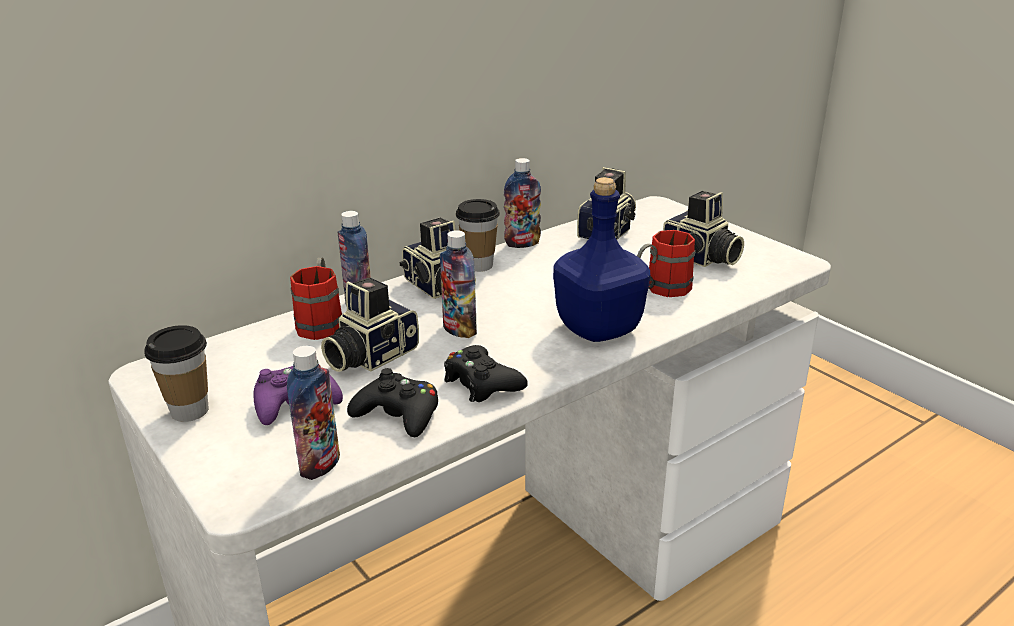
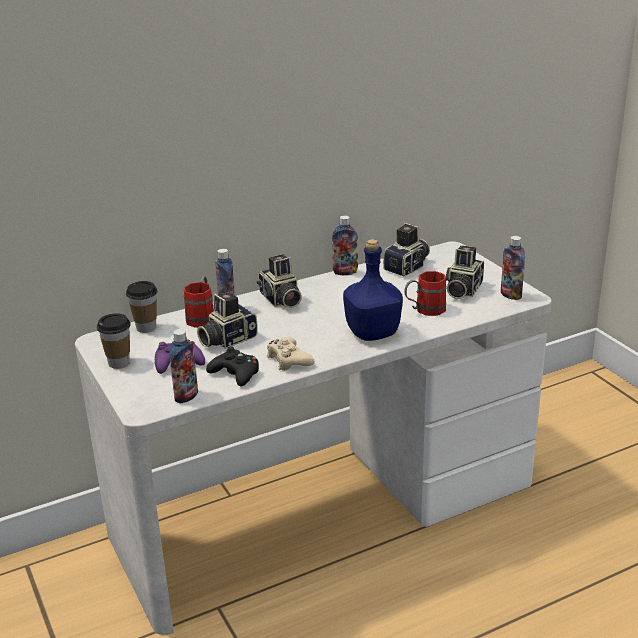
camera: 10 degrees right, 0 degrees up
(459, 330) = (285, 327): bottle -> bottle (511, 295)
(479, 265) = (311, 286): cup -> cup (146, 328)
(482, 383) = (289, 360): black game controller -> beige game controller
(700, 258) = (462, 290): camera -> camera turned 60 degrees clockwise

